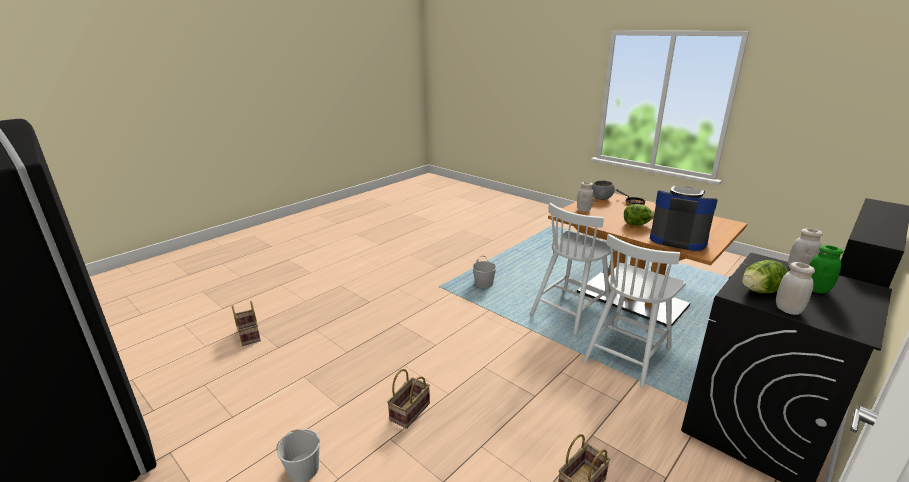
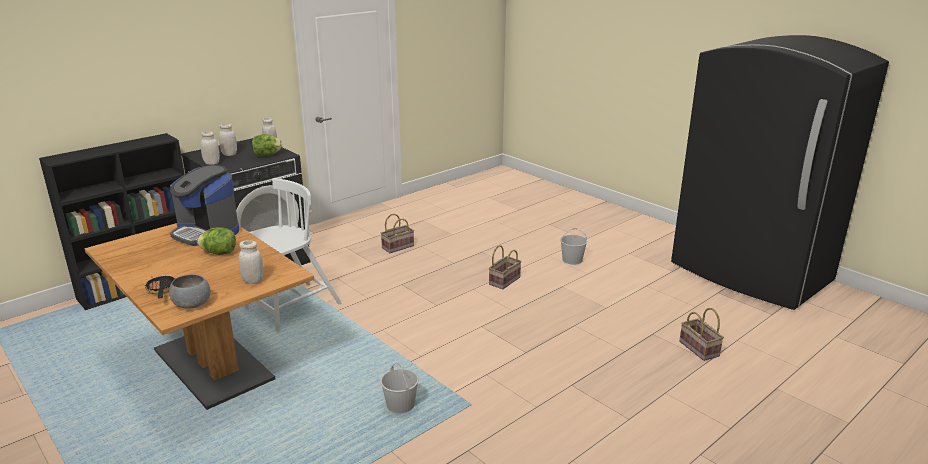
camera: 175 degrees left, 0 degrees up
(571, 309) = (306, 355): white chair -> none
(816, 289) = (229, 154): green jar -> white jar

